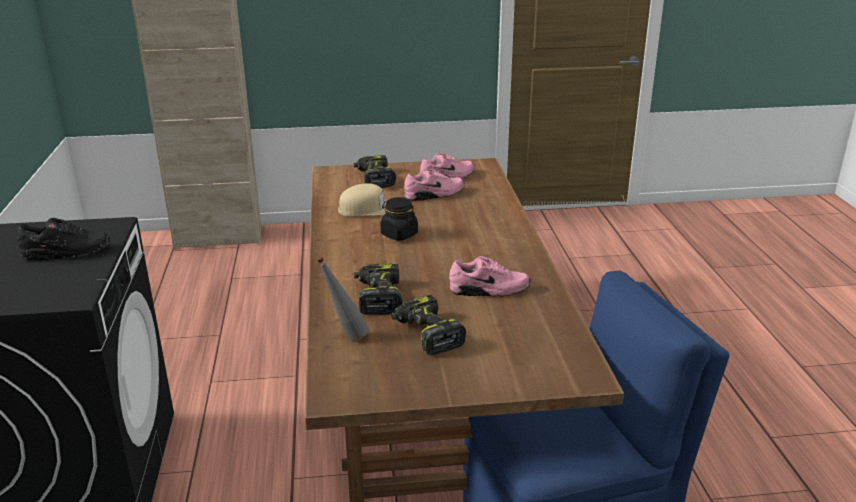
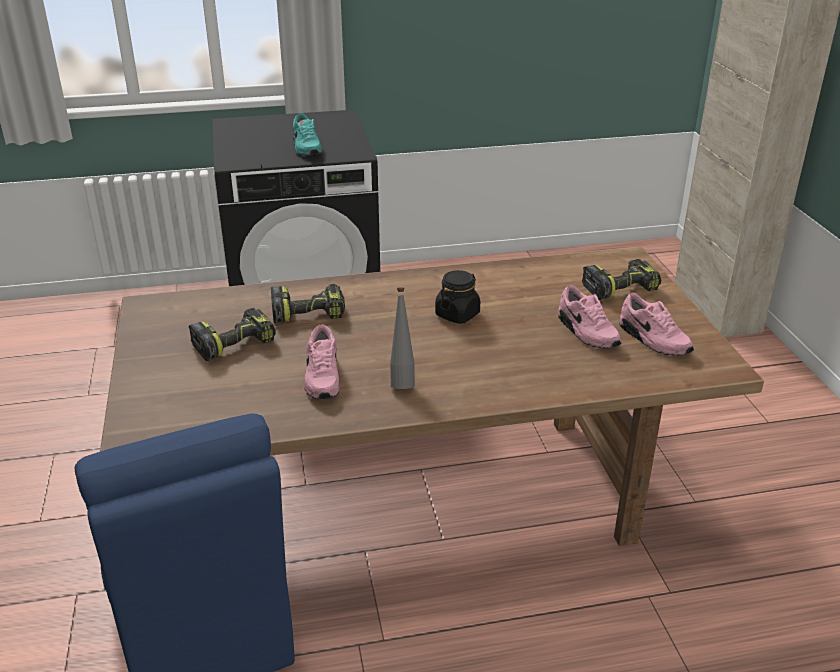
camera: 85 degrees right, 5 degrees up
(66, 253) = (306, 148): black shoe -> turquoise shoe
(345, 336) = (237, 302): grey bottle -> grey bottle (402, 381)
(370, 210) = (521, 292): beige cap -> none

